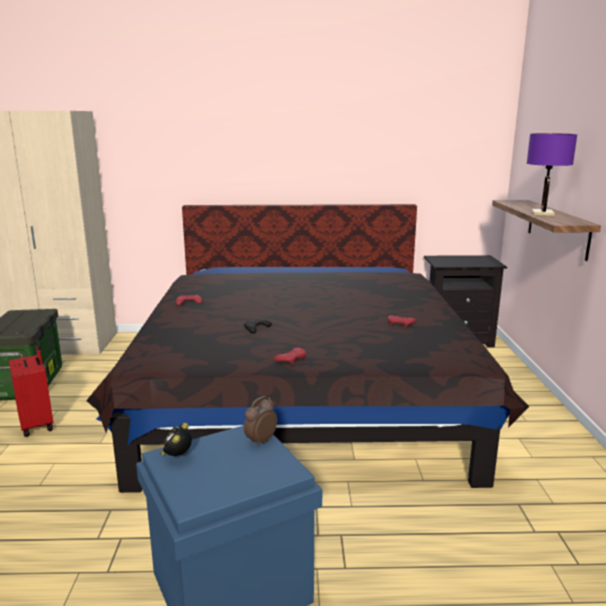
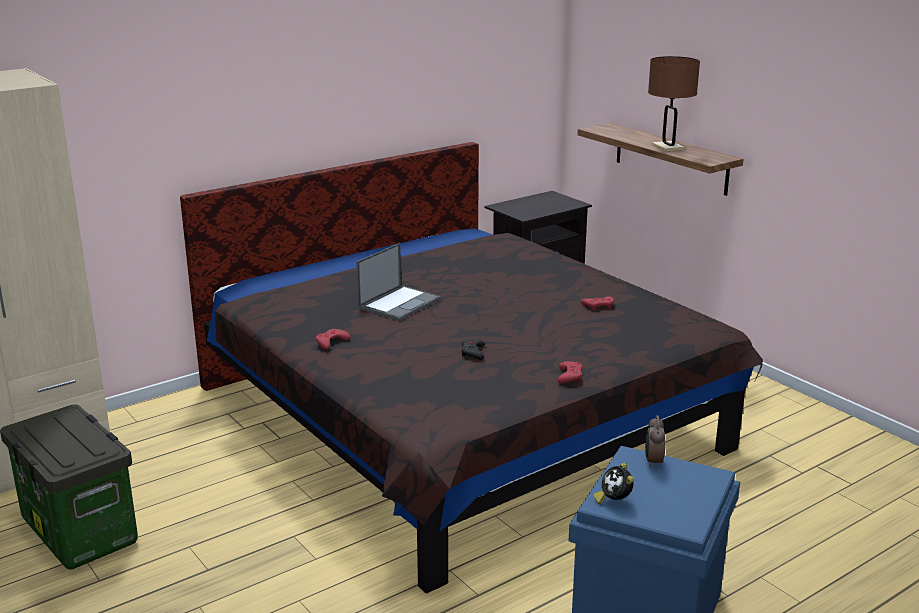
camera: 35 degrees left, 5 degrees up
(38, 425) = (196, 572): red suitcase -> none
(268, 293) = (400, 303): none -> laptop
(542, 213) = (667, 147): purple table lamp -> brown table lamp

